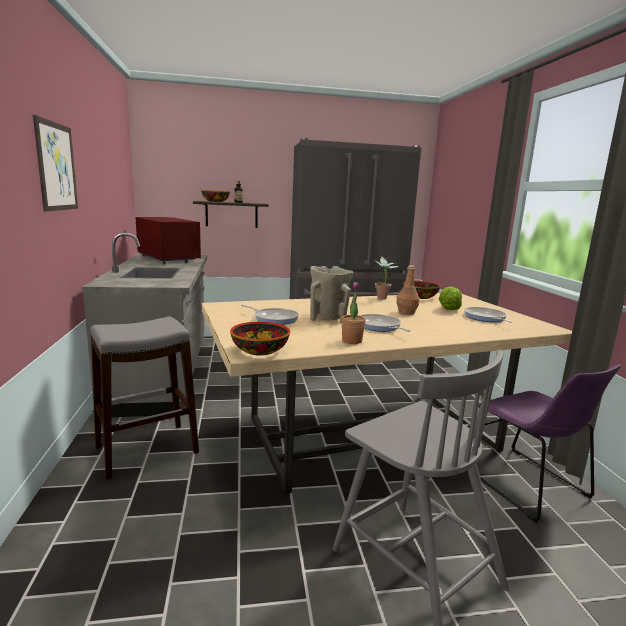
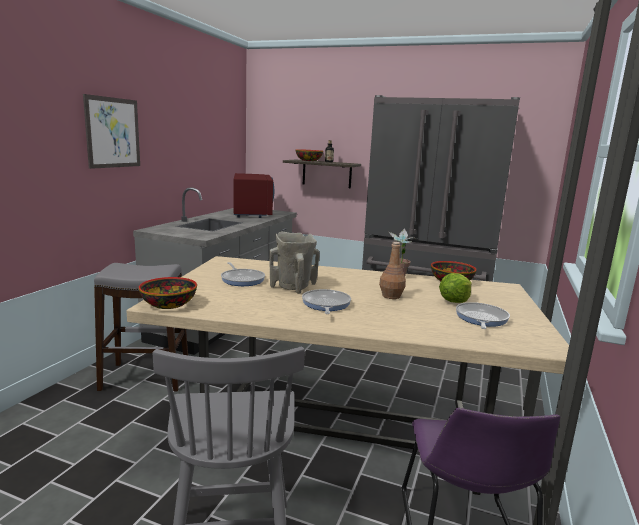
camera: 30 degrees right, 0 degrees up
(352, 341) = (265, 312): potted plant -> none

